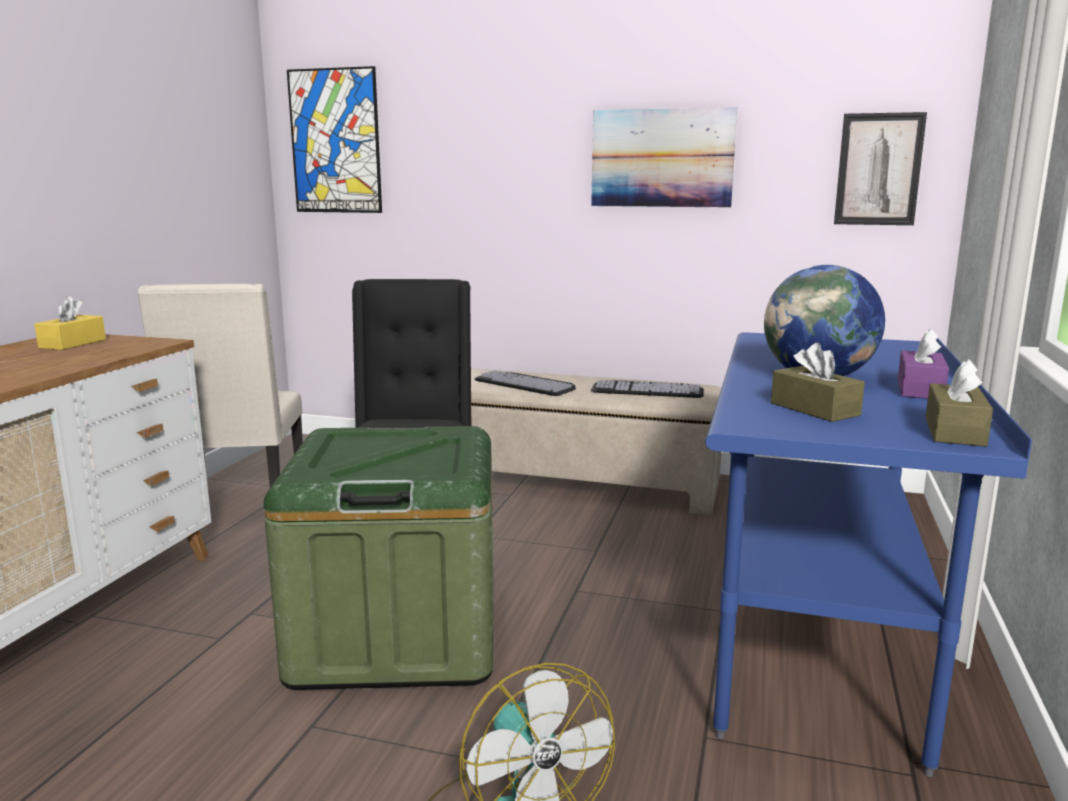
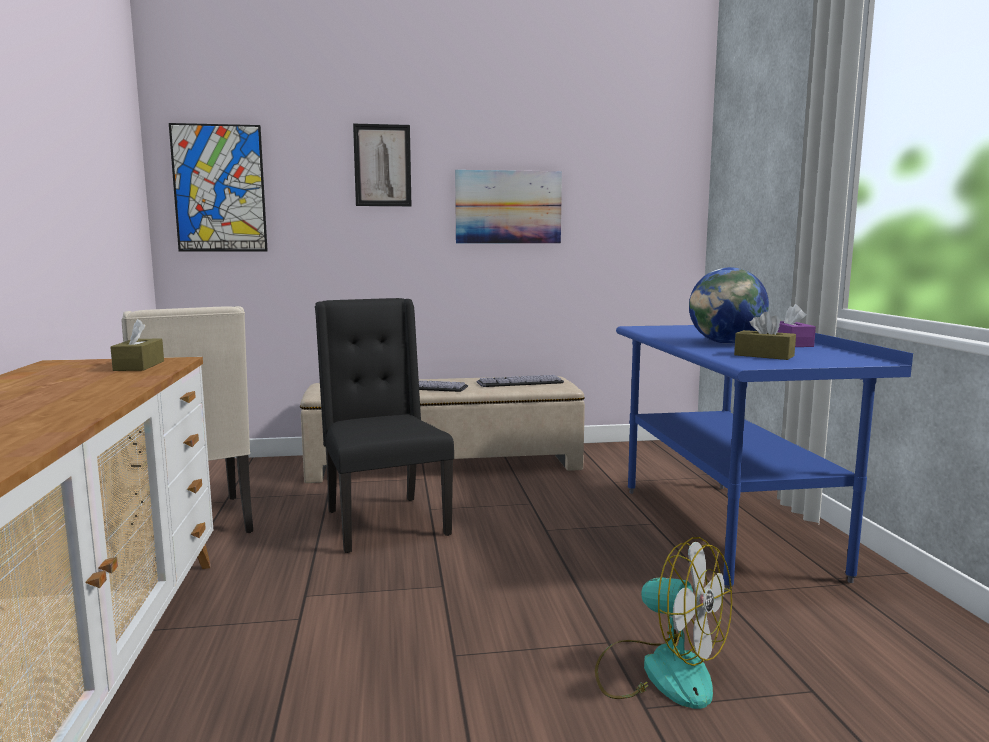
camera: 25 degrees left, 5 degrees down
(72, 343) = (85, 366): yellow tissue box -> none
(397, 634) = (447, 583): green storage box -> none
(878, 169) = (655, 216): picture -> picture (382, 165)
(954, 431) = (853, 358): brown tissue box -> brown tissue box (139, 366)

